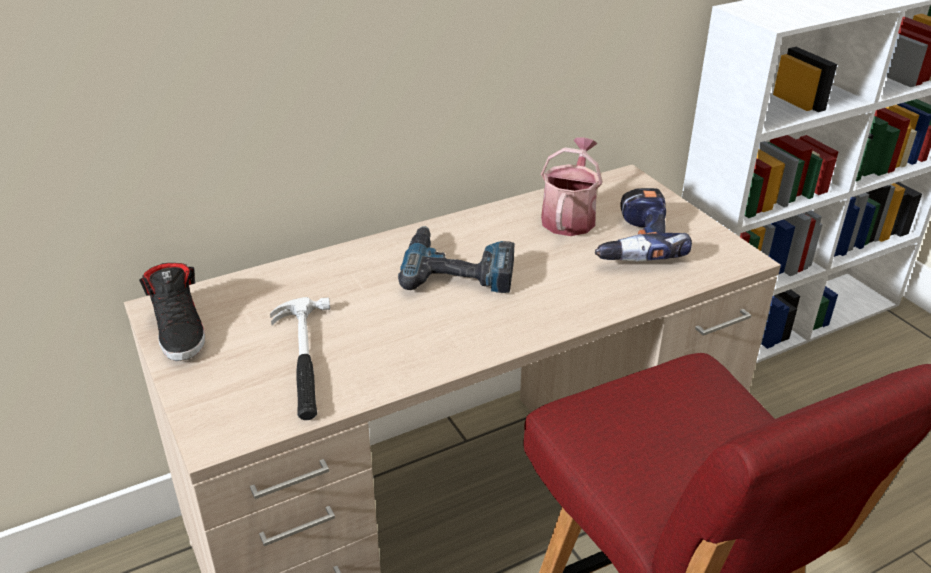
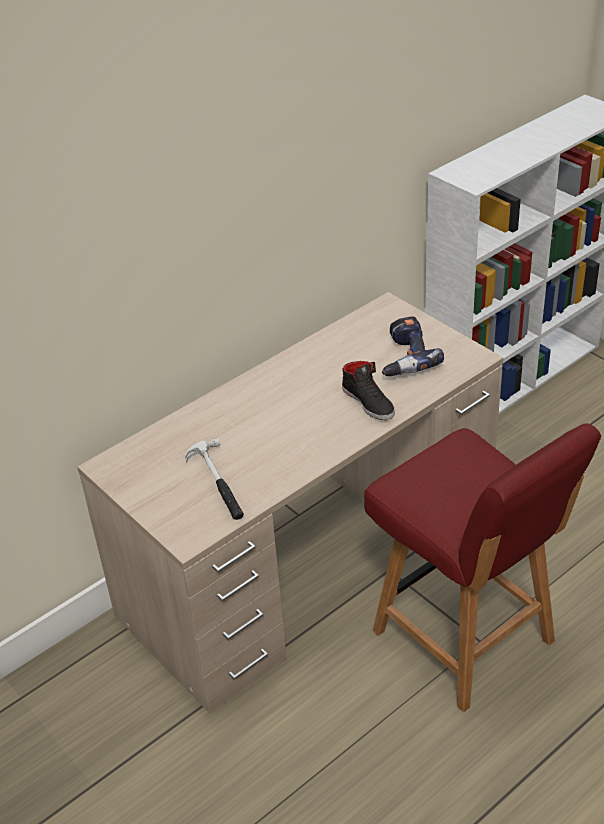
camera: 10 degrees left, 5 degrees up
(180, 329) = (127, 477): black shoe -> black shoe (368, 402)
(458, 269) = (293, 400): power drill -> none
(569, 217) = (355, 345): watering can -> none

